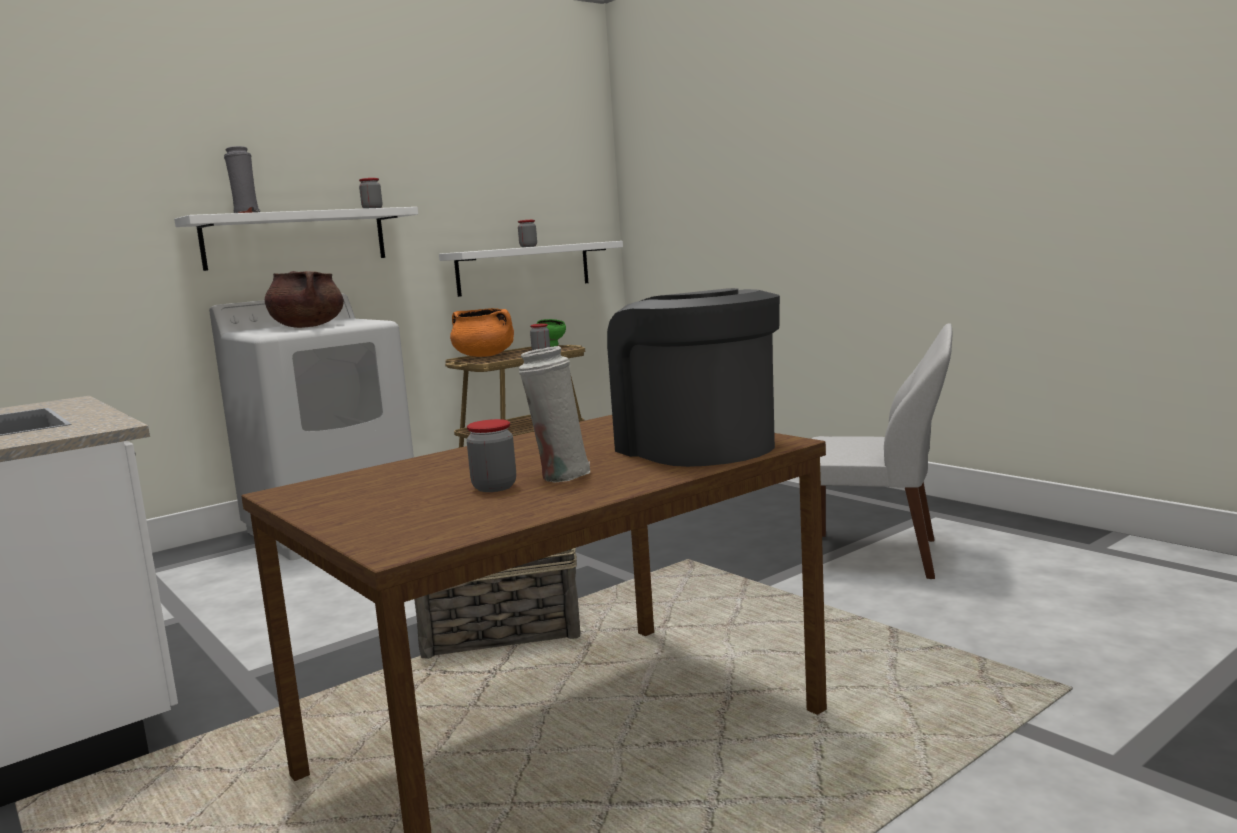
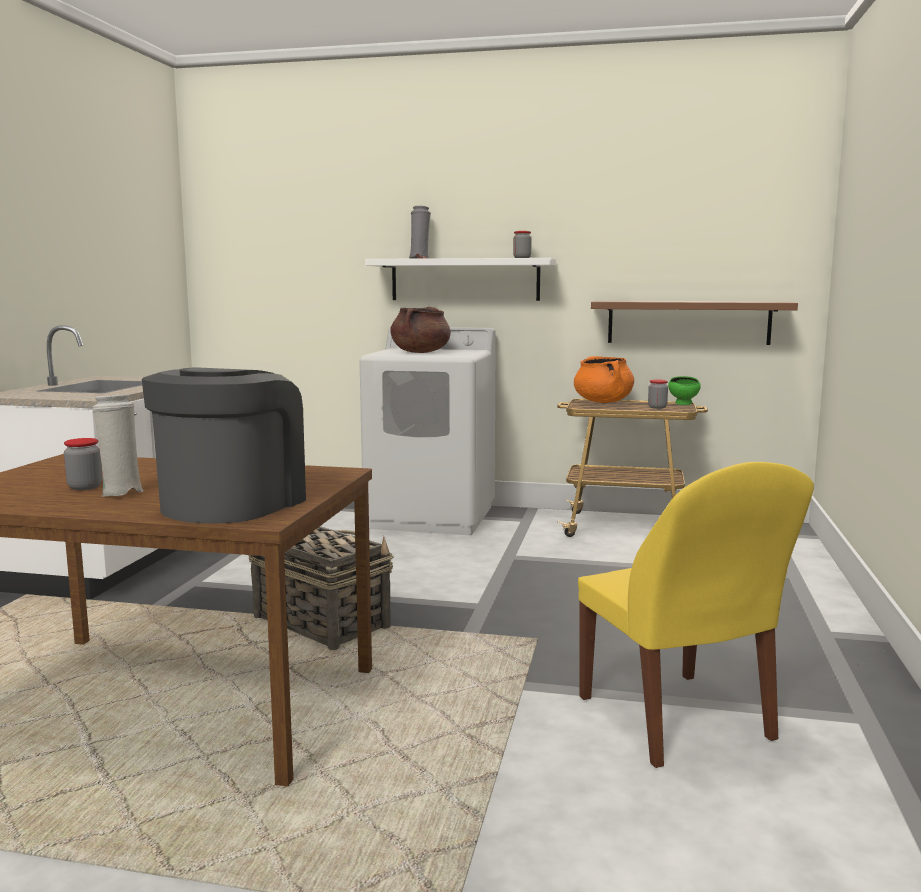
camera: 50 degrees right, 0 degrees up
(524, 268) = (688, 322): white shelf -> brown shelf
(528, 246) = (686, 301): jar -> none
(877, 556) = (677, 721): white chair -> yellow chair

